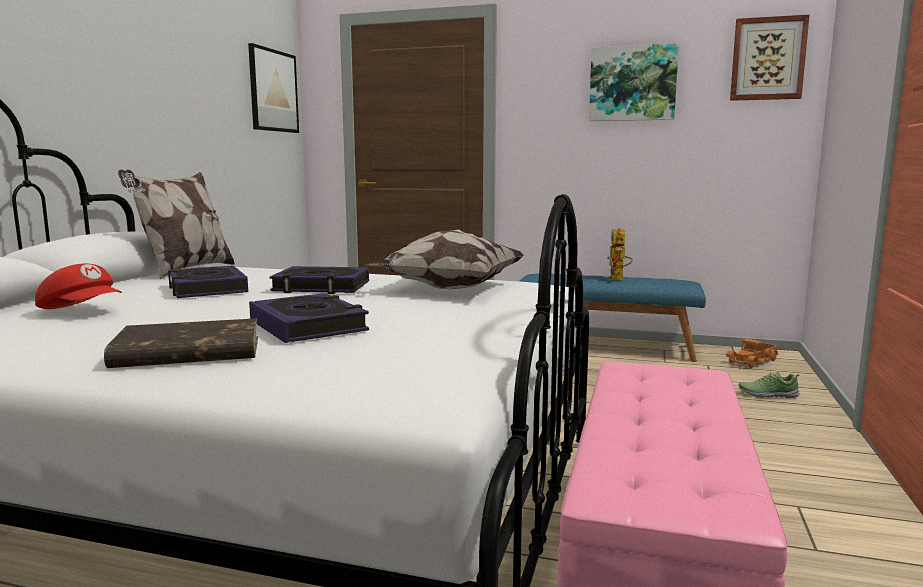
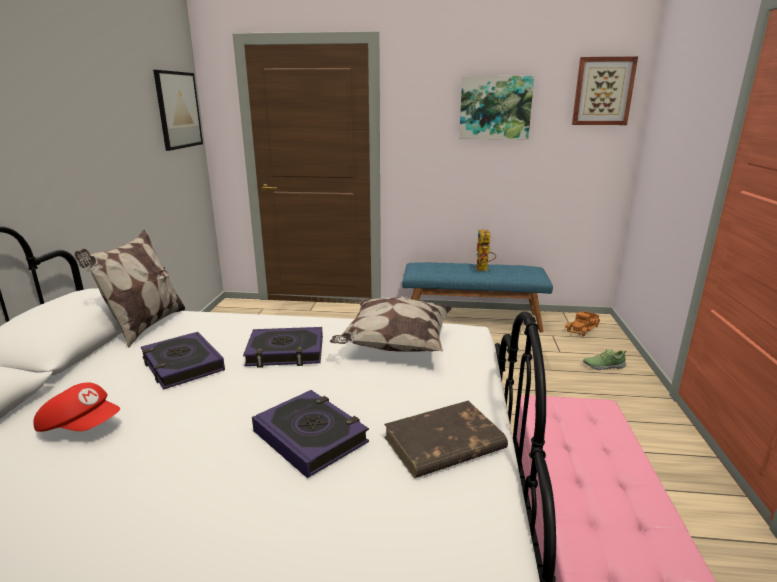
camera: 10 degrees left, 10 degrees up
(187, 352) = (224, 508): brown book -> brown book (443, 444)

